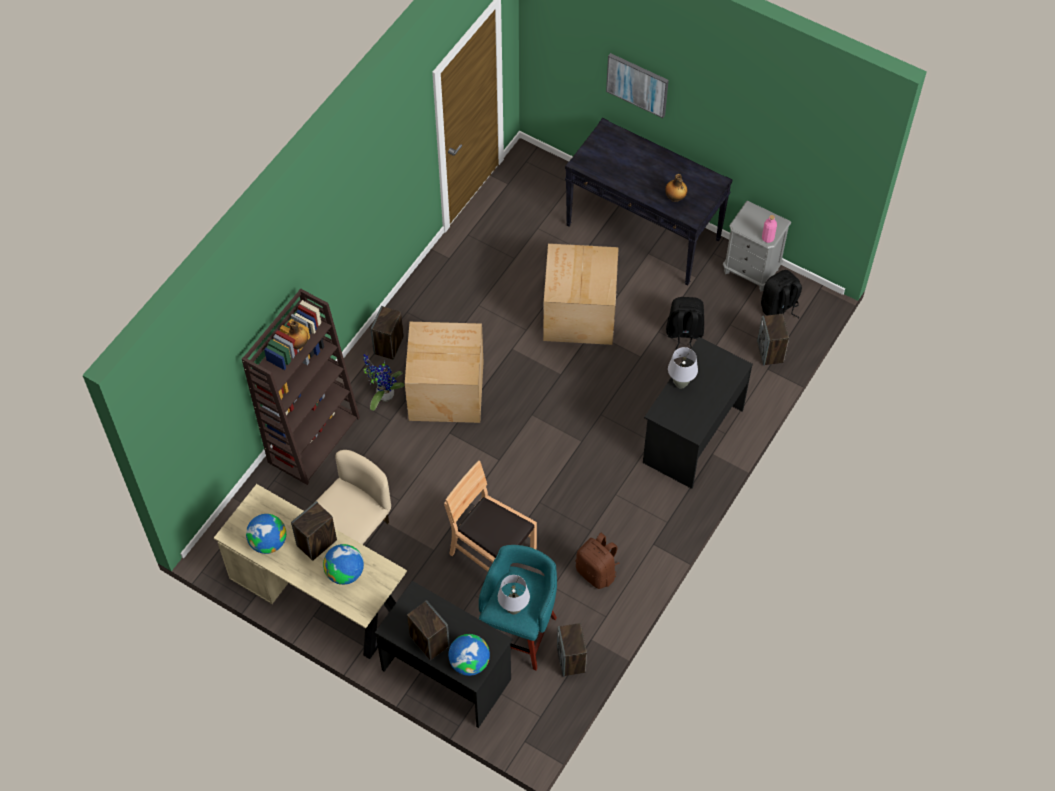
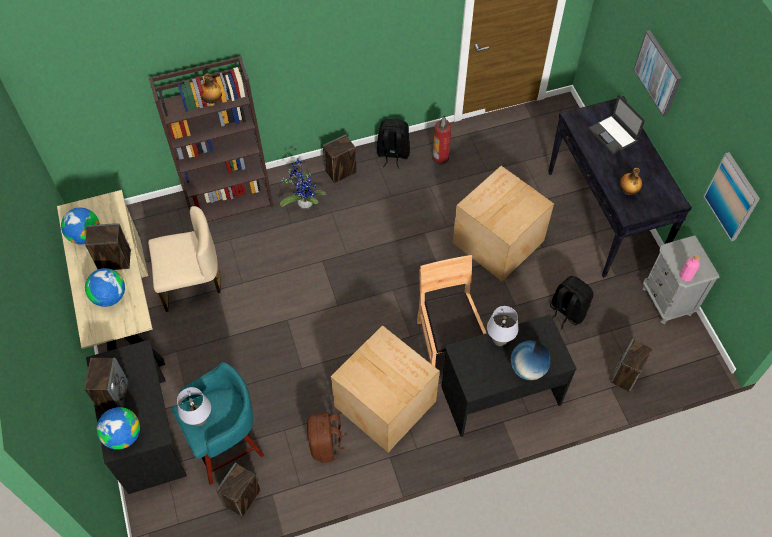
camera: 40 degrees right, 0 degrees up
(445, 390) = (349, 228): cardboard box -> cardboard box (385, 402)
(464, 273) = (440, 158): none -> fire extinguisher
(492, 553) = (266, 370): brown chair -> brown chair (448, 343)
(624, 157) = (613, 135): none -> laptop
(719, 389) = (527, 368): none -> globe
(771, 152) = (732, 196): none -> picture
(779, 308) = (664, 346): black backpack -> black backpack (392, 154)

